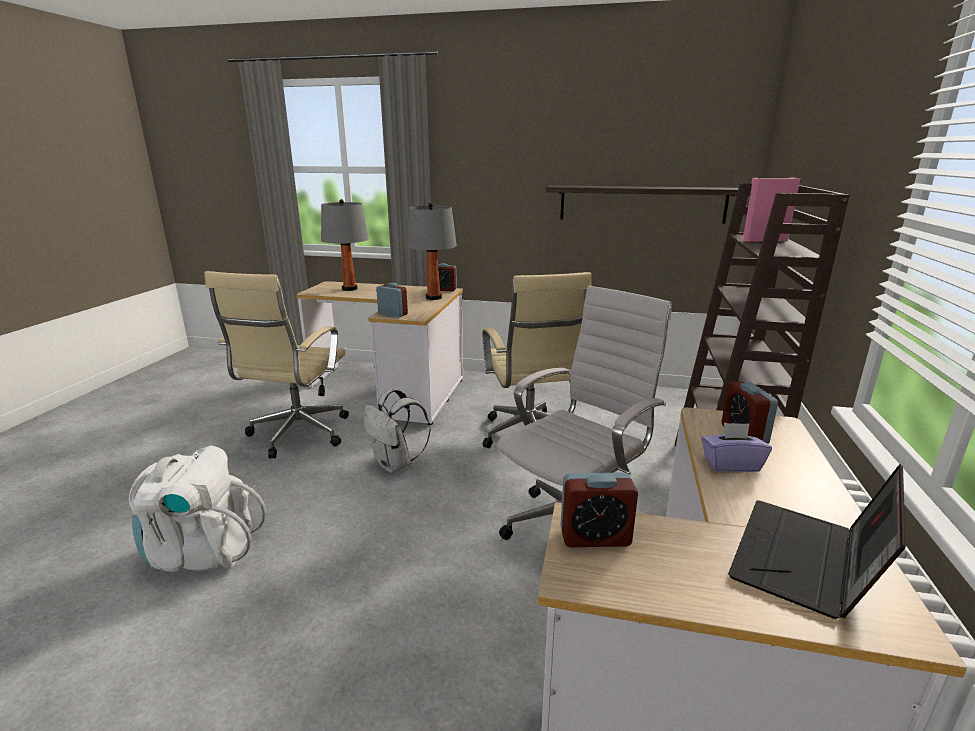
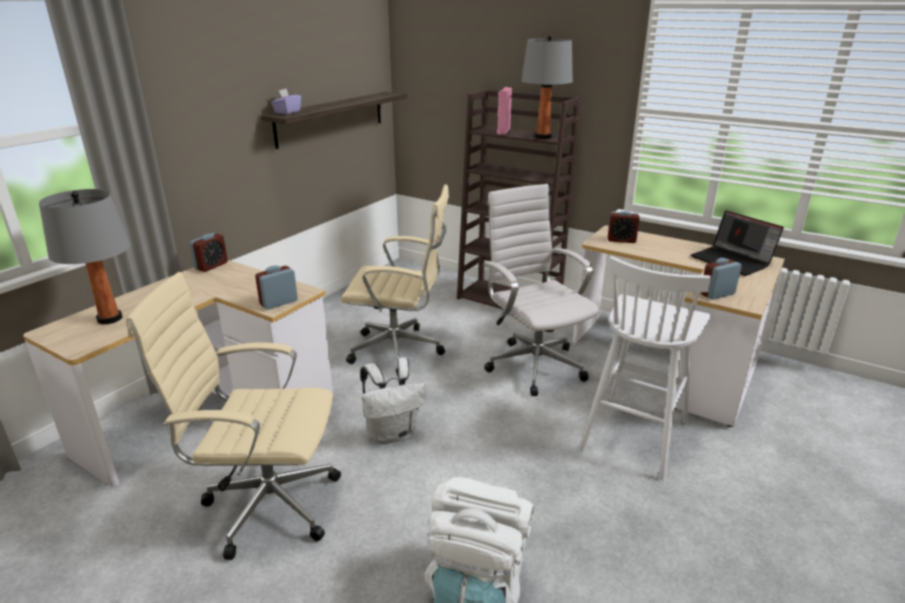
camera: 70 degrees left, 5 degrees up
(297, 435) = (265, 505): beige office chair -> beige office chair turned 150 degrees clockwise
(434, 298) = (239, 275): grey table lamp -> grey table lamp (543, 137)
(464, 646) = (635, 434): none -> white stool
(595, 537) = (717, 294): alarm clock -> alarm clock turned 135 degrees counterclockwise
(731, 464) = (652, 251): purple tissue box -> purple tissue box (287, 112)

